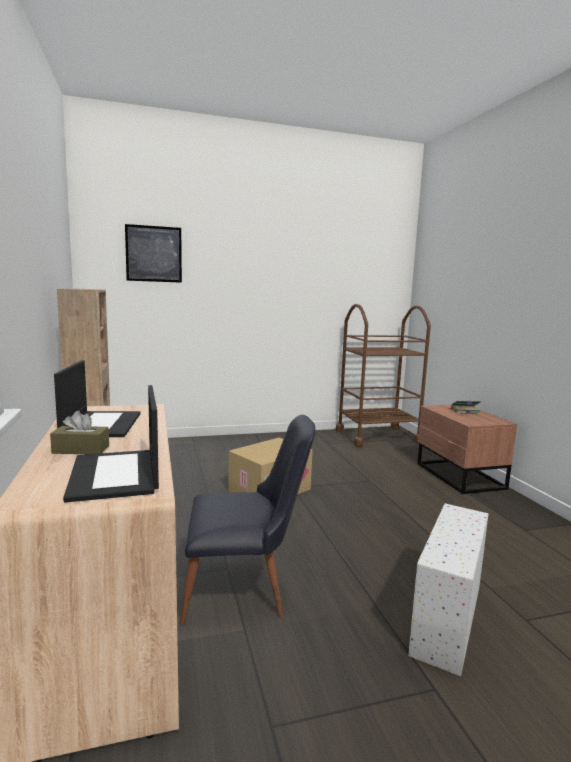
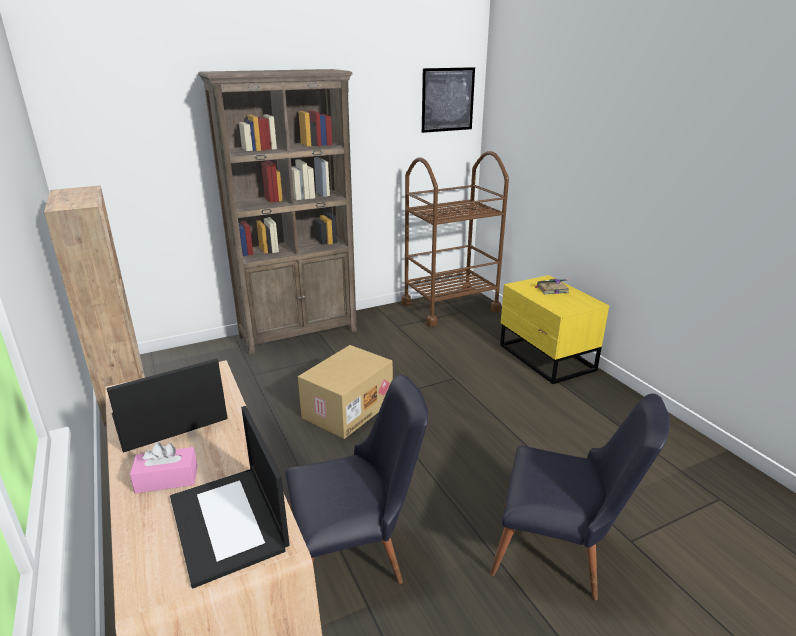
camera: 10 degrees left, 15 degrees up
(81, 449) = (167, 479): brown tissue box -> pink tissue box
(101, 424) = (169, 419): laptop -> laptop turned 105 degrees counterclockwise
(154, 254) = (150, 113): picture -> picture (447, 100)
(244, 440) = (299, 333): none -> brown bookcase
(447, 620) = (560, 555): white storage box -> black chair
(459, 476) = (546, 358): brown nightstand -> yellow nightstand

